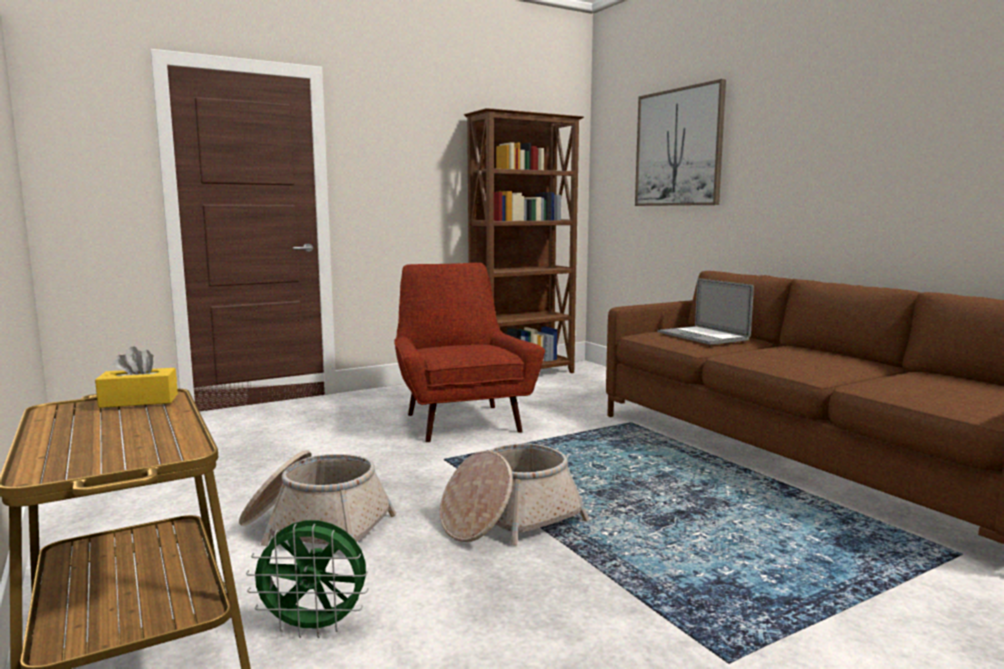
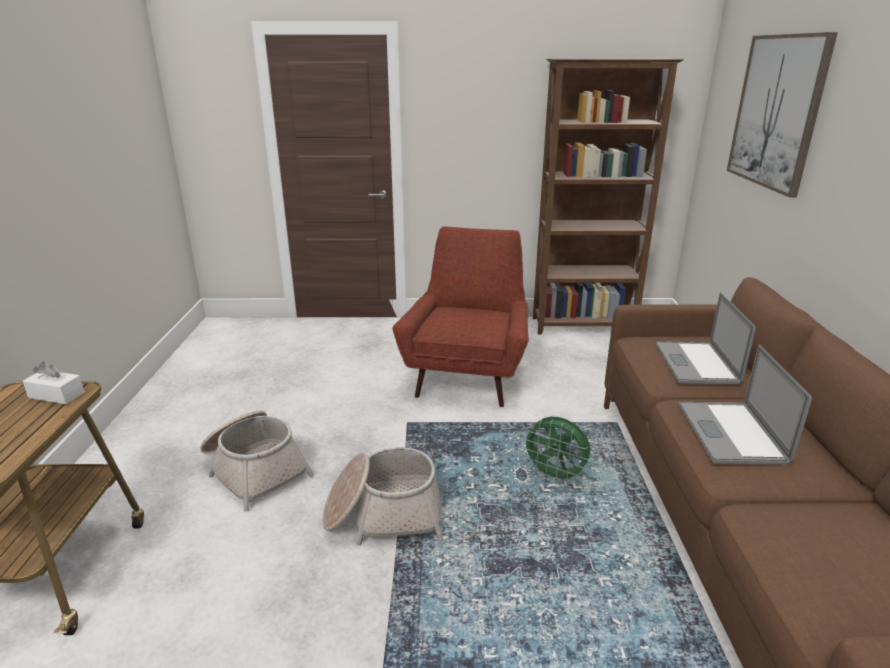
camera: 30 degrees right, 15 degrees up
(139, 401) = (56, 395): yellow tissue box -> white tissue box
(315, 627) = (167, 569): green fan -> green fan (555, 475)
(784, 357) = (731, 432): none -> laptop

